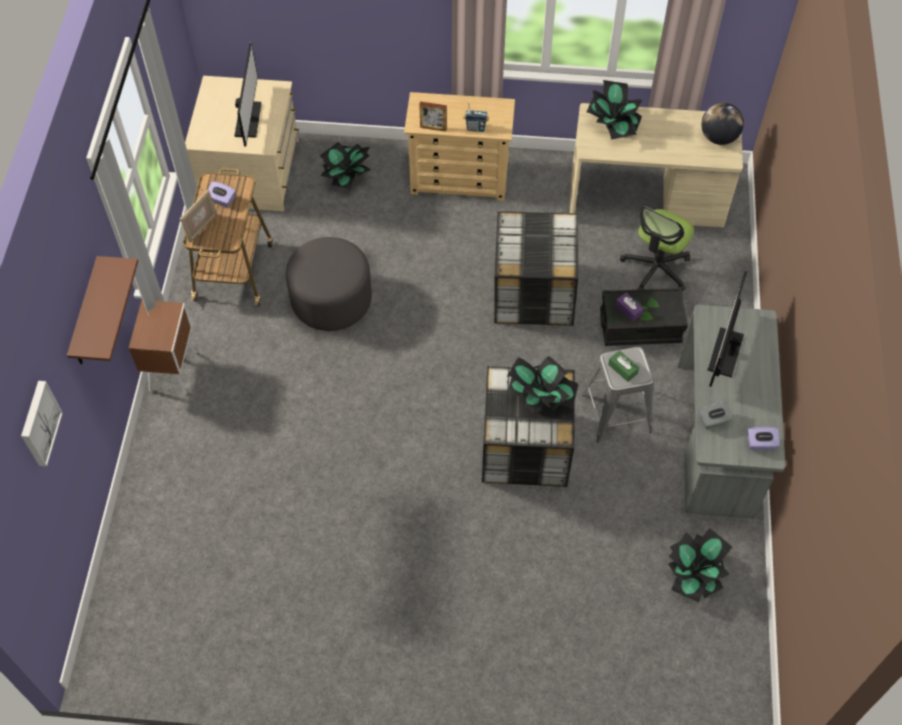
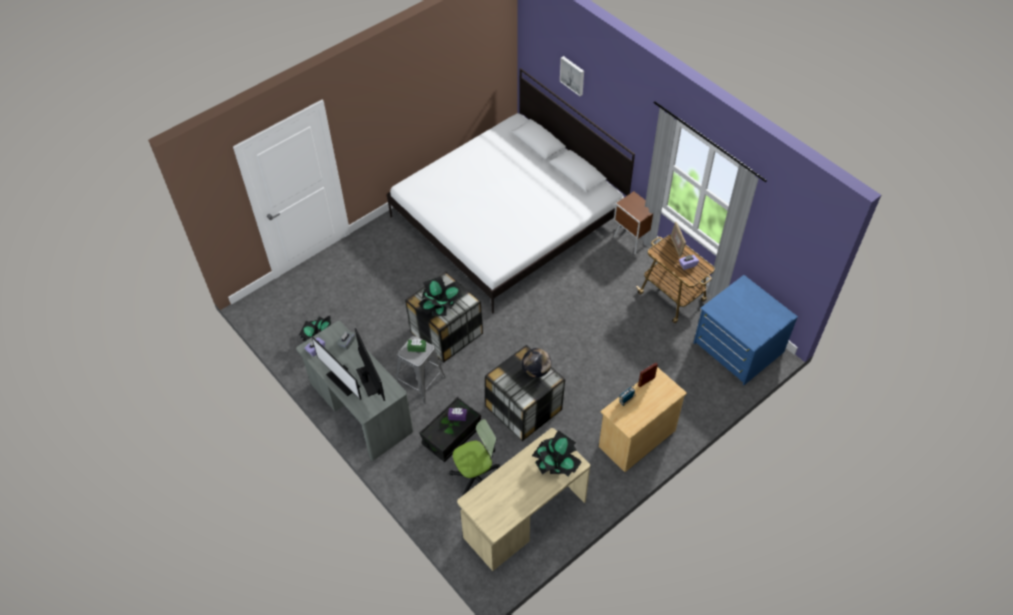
camera: 135 degrees right, 5 degrees down
(86, 315) = (624, 129): brown shelf -> none
(248, 119) = (740, 313): monitor -> monitor (343, 381)
(251, 172) = (737, 348): beige dresser -> blue dresser
(270, 540) = (508, 219): none -> white bed
(331, 300) = (611, 322): grey ottoman -> none
(346, 177) = (691, 387): potted plant -> none
(656, 268) = (476, 477): office chair -> office chair turned 75 degrees clockwise
(718, 137) = (490, 511): globe -> globe (536, 370)

